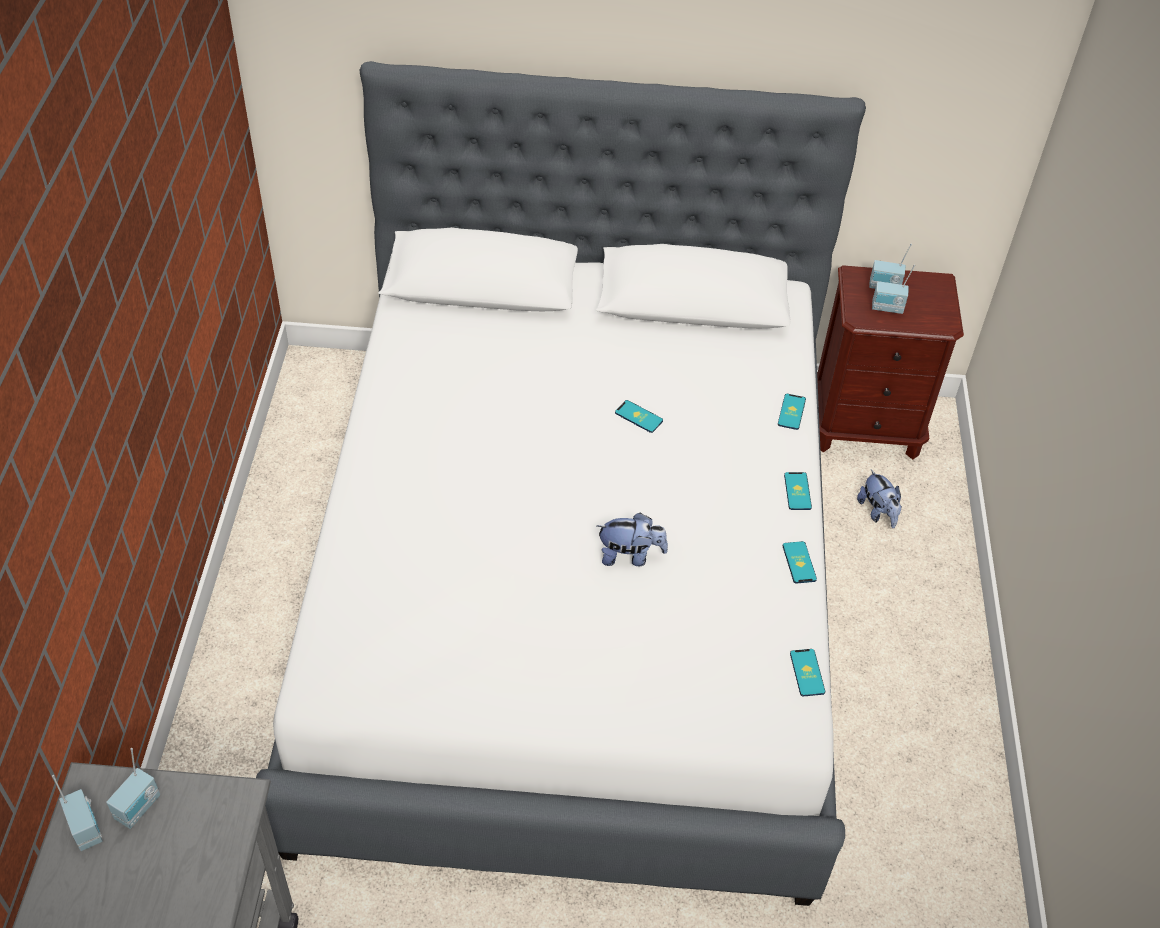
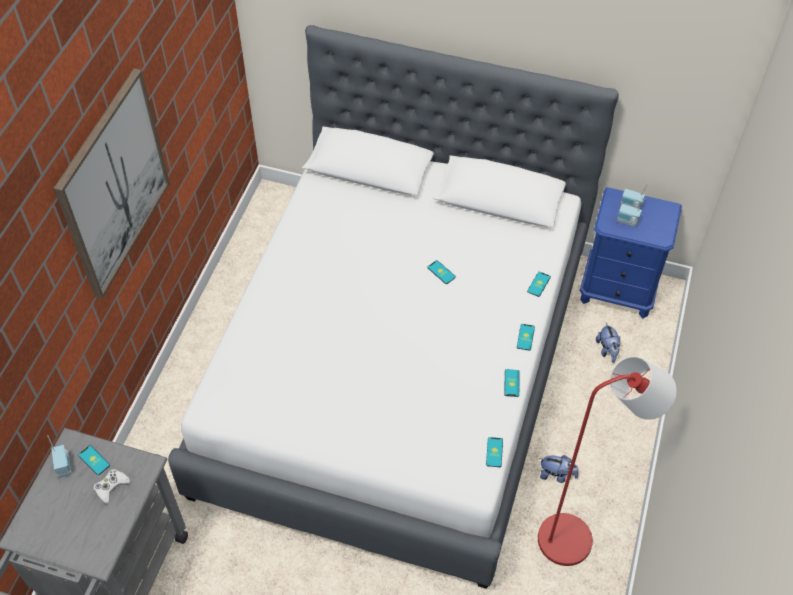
camera: 15 degrees right, 5 degrees up
(103, 323) = (114, 184): none -> picture
(139, 808) = (94, 460): radio -> phone
(182, 849) = (111, 487): none -> white game controller
(630, 555) = (410, 361): plush toy -> plush toy (556, 475)
(866, 427) = (617, 291): brown nightstand -> blue nightstand
(919, 798) = (575, 538): none -> red floor lamp

